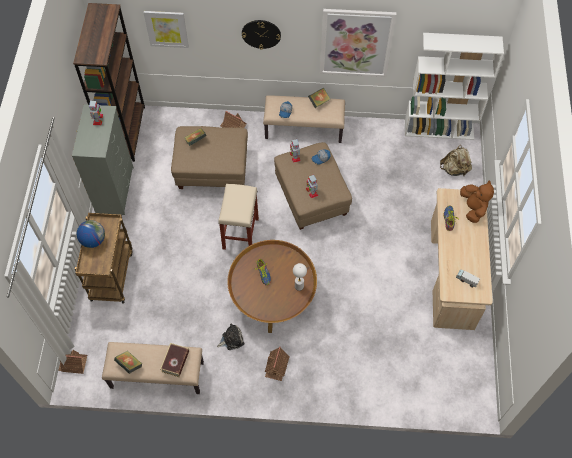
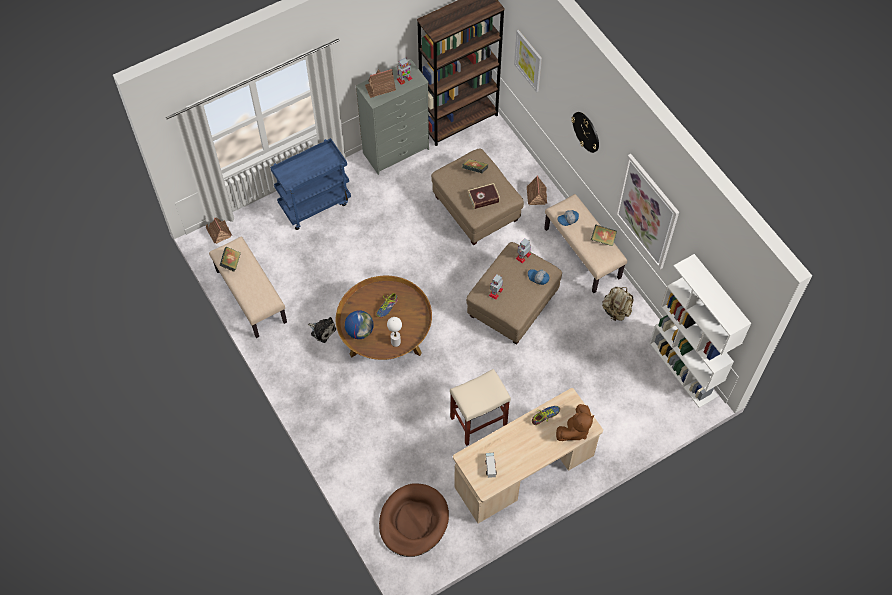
camera: 55 degrees right, 0 degrees up
(93, 240) = (310, 159): globe -> globe (360, 331)
(111, 274) = (315, 203): brown cart -> blue cart
(175, 361) = (257, 293): book -> book (483, 198)
(240, 233) = (429, 272): beige stool -> beige stool (479, 421)
(276, 366) = (322, 380): toy house -> toy house (380, 87)
(443, 373) = (413, 521): none -> brown dog bed
(454, 169) = (647, 410): beige backpack -> beige backpack (616, 311)

